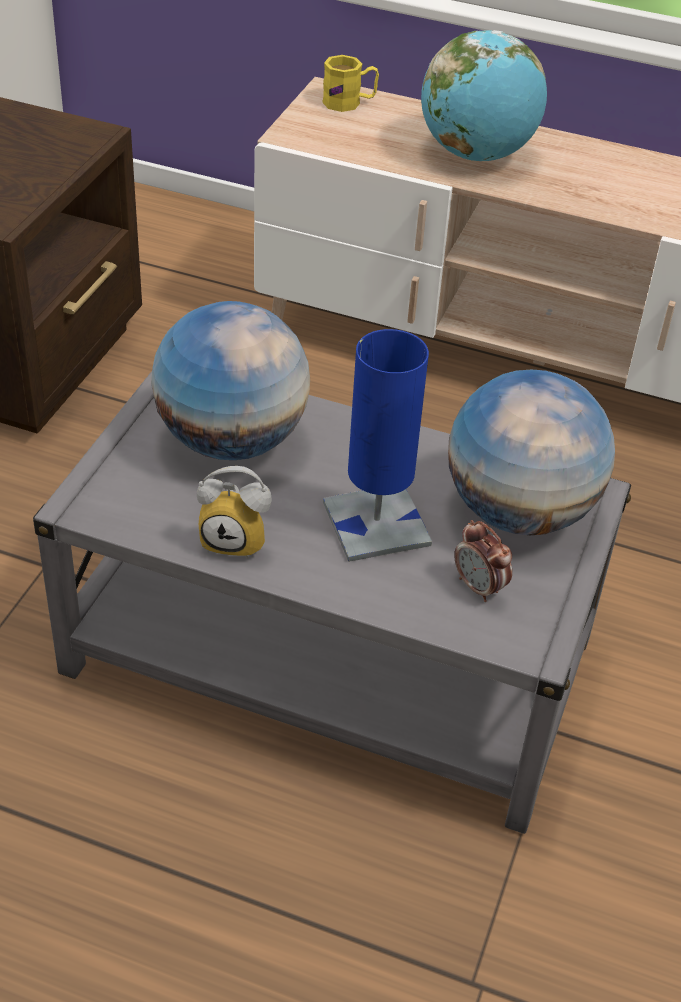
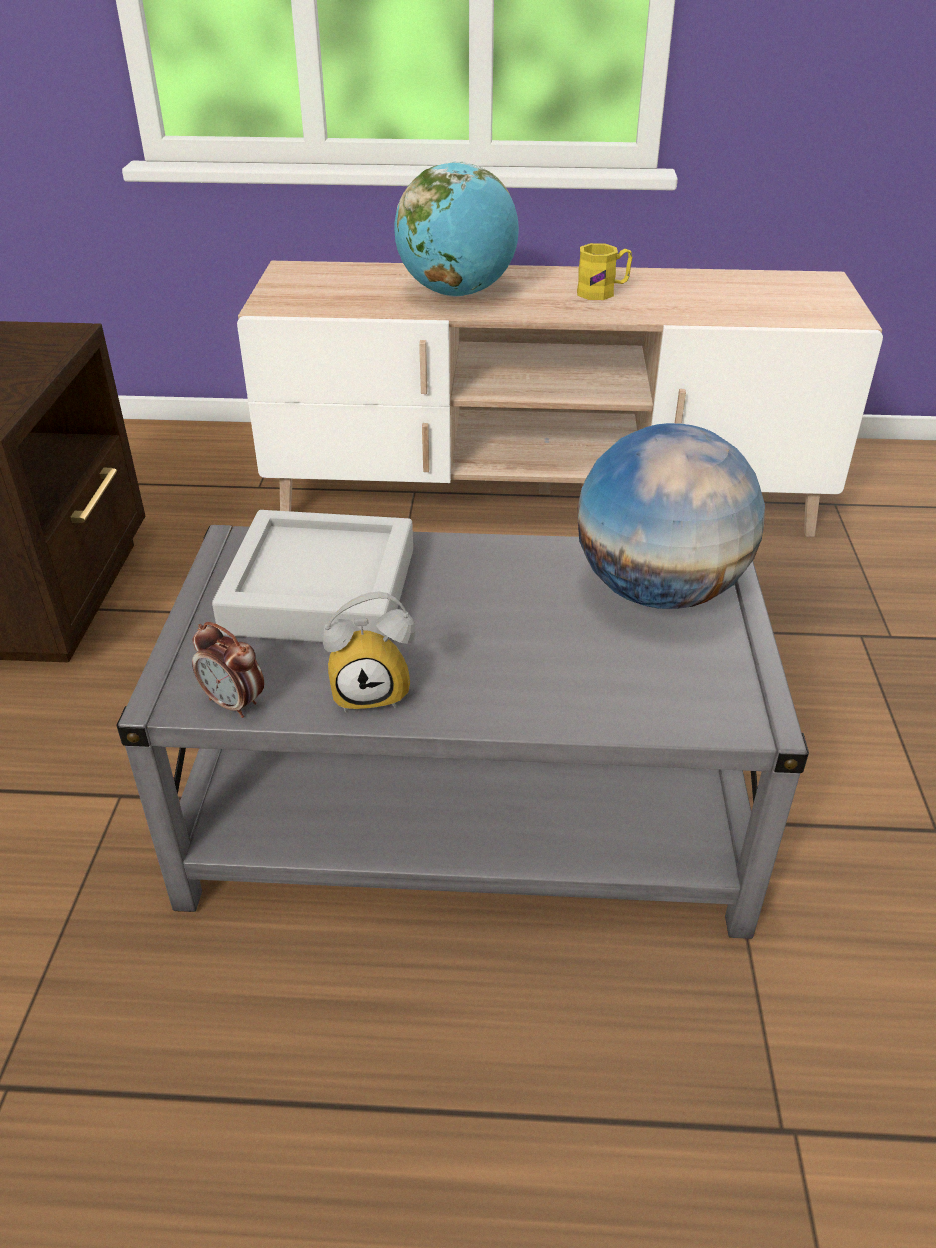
camera: 15 degrees left, 5 degrees down
(231, 440) = (320, 591): globe -> grey tray
(349, 103) = (315, 274): yellow mug -> yellow mug (603, 292)
(376, 524) = (519, 637): blue table lamp -> none
(479, 587) = (661, 674): alarm clock -> alarm clock (234, 704)

